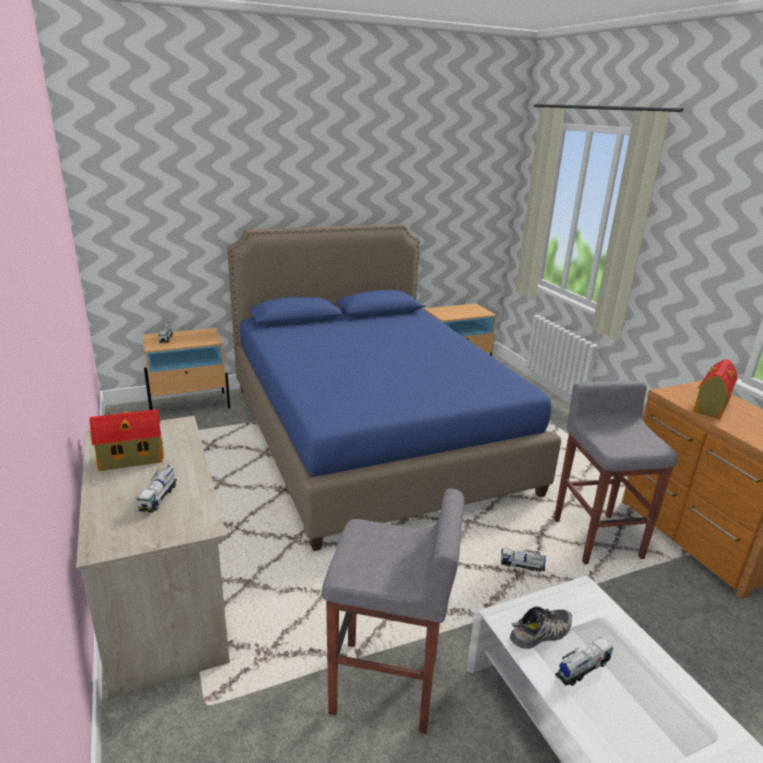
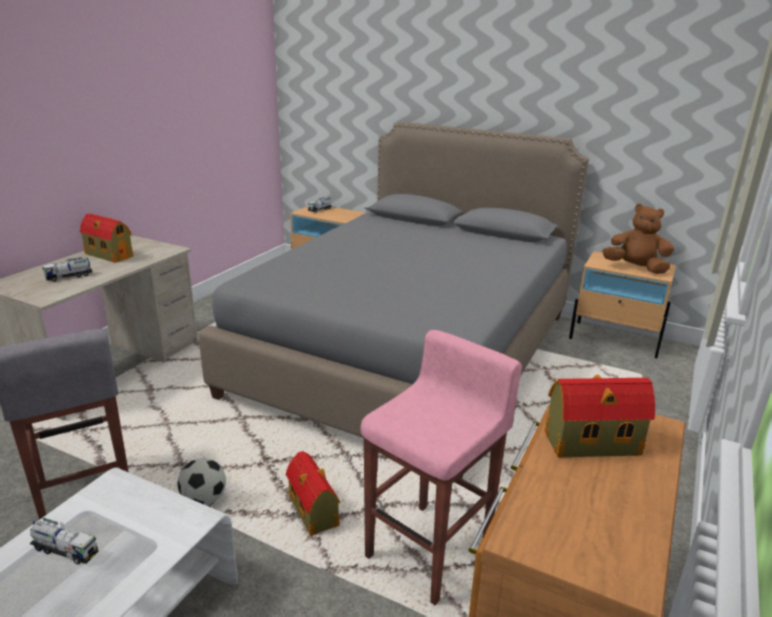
camera: 50 degrees right, 0 degrees up
(371, 436) = (409, 352): blue bed -> grey bed
(458, 613) = (204, 499): none -> football
(466, 312) = (635, 268): none -> brown plush toy
(522, 566) = (313, 512): toy truck -> toy house
(541, 633) = (103, 510): shoe -> none
(597, 537) = (430, 551): grey stool -> pink stool

